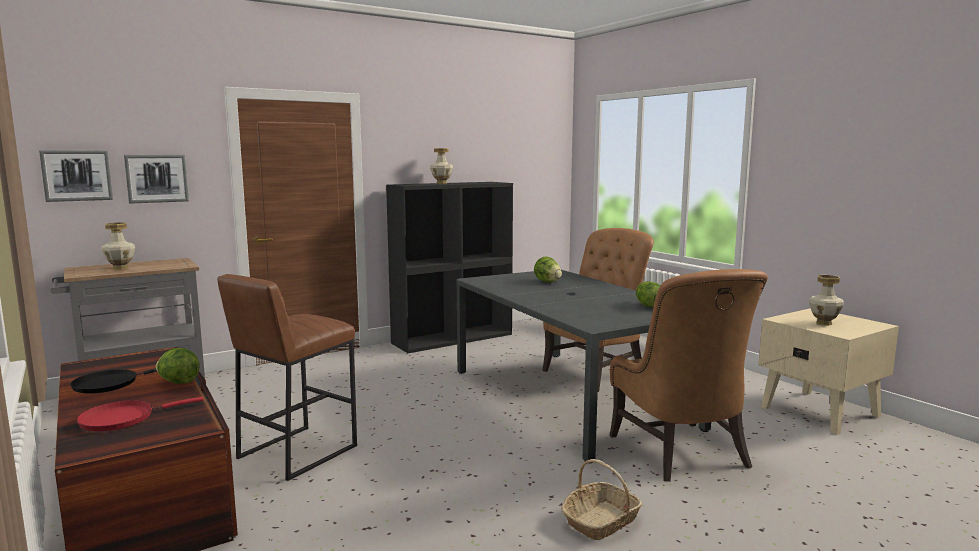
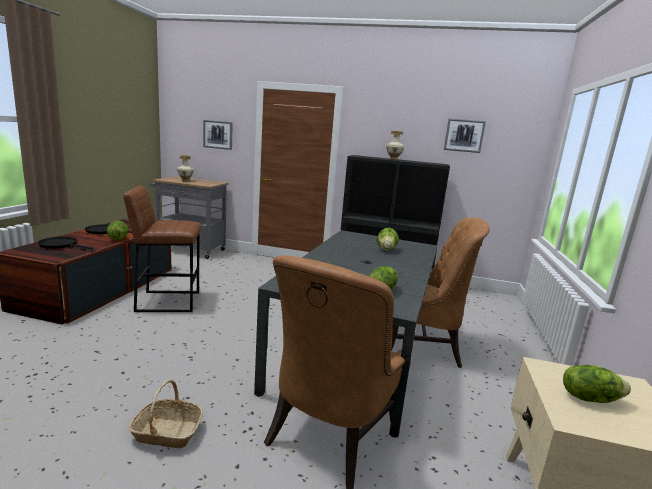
camera: 45 degrees right, 5 degrees up
(77, 175) = (184, 129): picture -> picture (464, 135)
(122, 419) = (60, 245): red frying pan -> black frying pan
(823, 323) = (589, 398): vase -> lettuce

